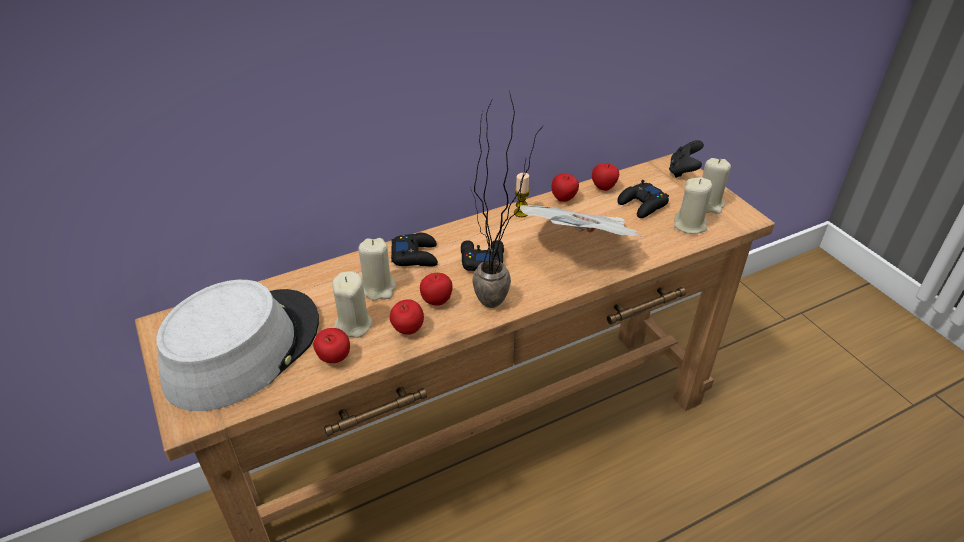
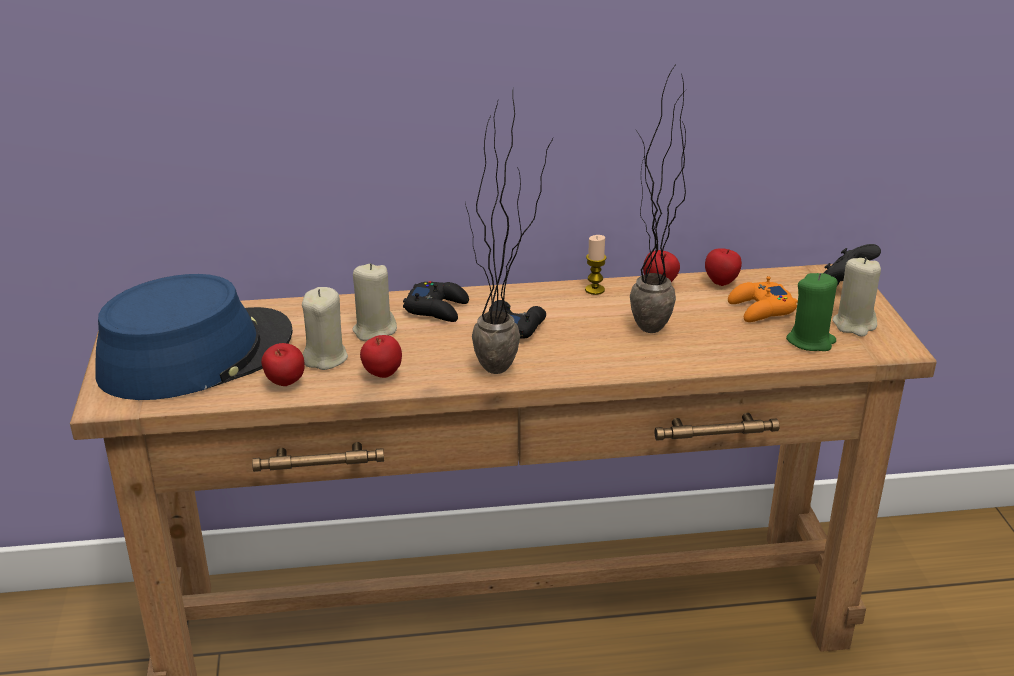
camera: 20 degrees right, 10 degrees down
(243, 349) = (196, 355): grey hat -> blue hat
(436, 301) = (432, 355): apple -> none
(581, 245) = (648, 336): newspaper -> potted plant
(642, 205) = (761, 309): black game controller -> orange game controller
(690, 225) = (811, 341): beige candle -> green candle

